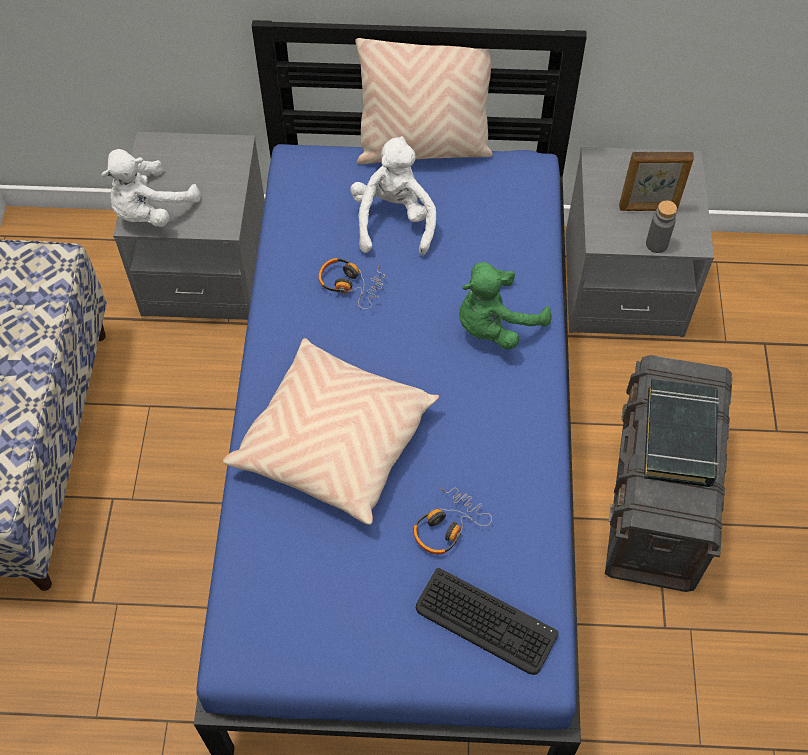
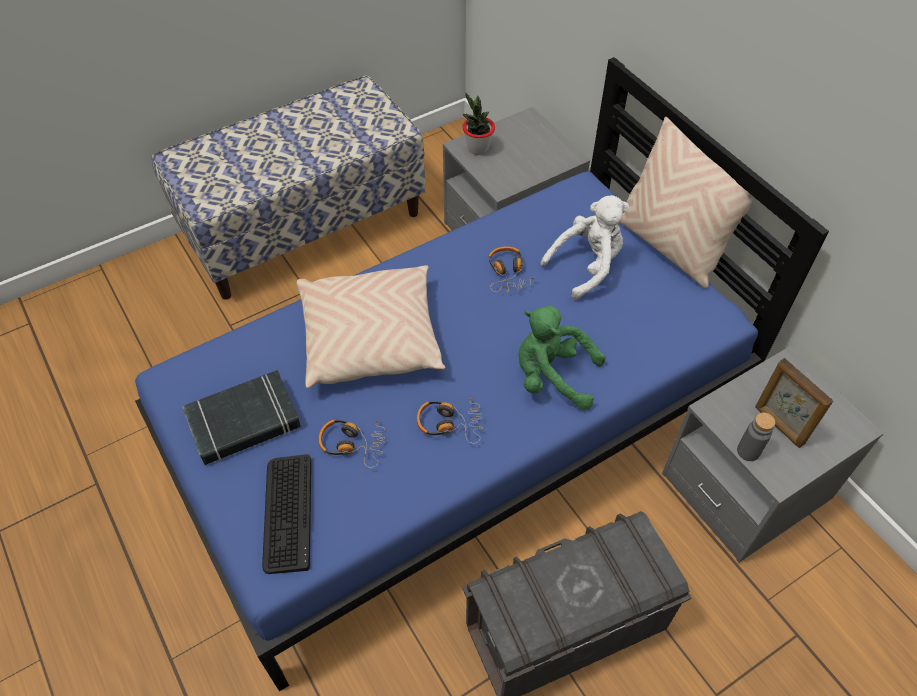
camera: 55 degrees right, 5 degrees down
(151, 211) = (478, 148): white plush toy -> potted plant
(484, 433) = (450, 423): none -> headphones
(680, 437) = (584, 580): black book -> black book (244, 422)

